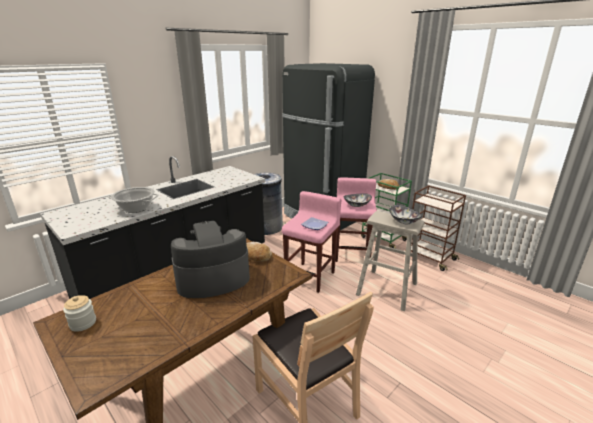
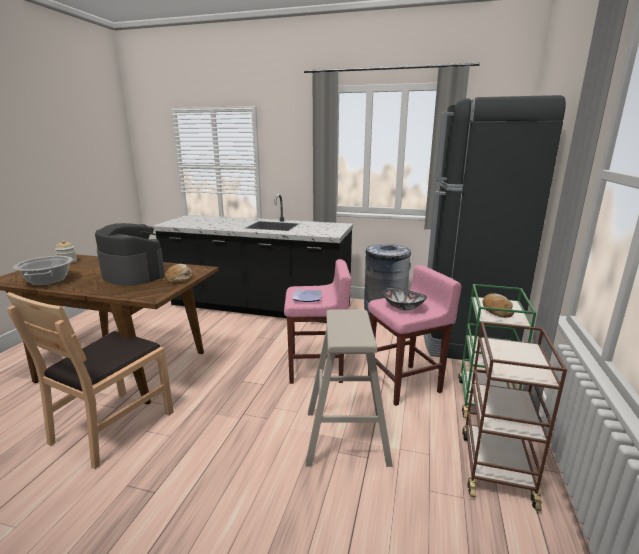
camera: 60 degrees right, 5 degrees down
(135, 208) = (214, 225): cooking pot -> cooking pot (48, 281)
(404, 221) = (352, 331): bowl -> none

